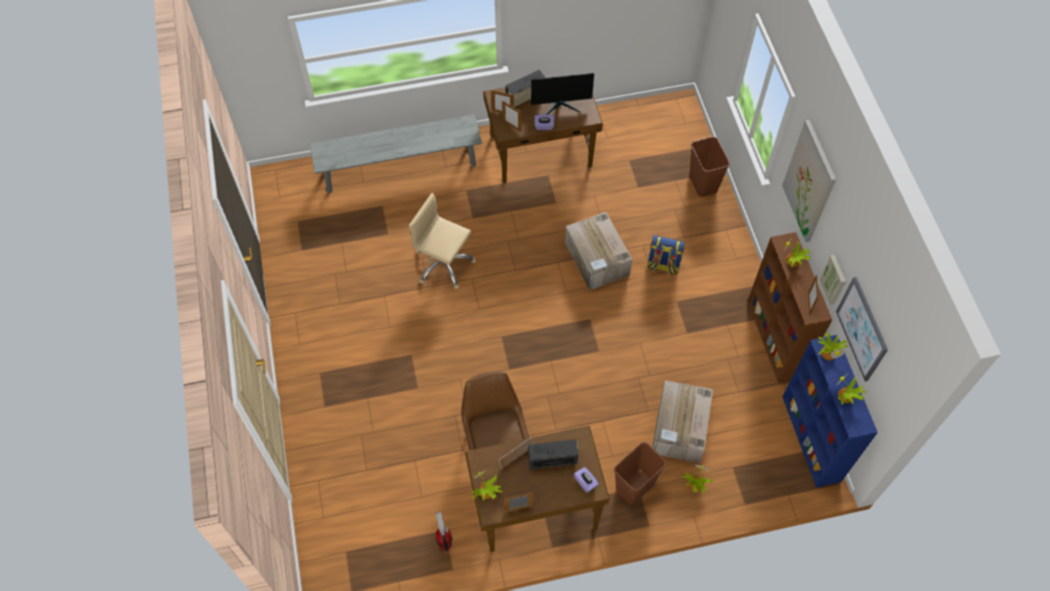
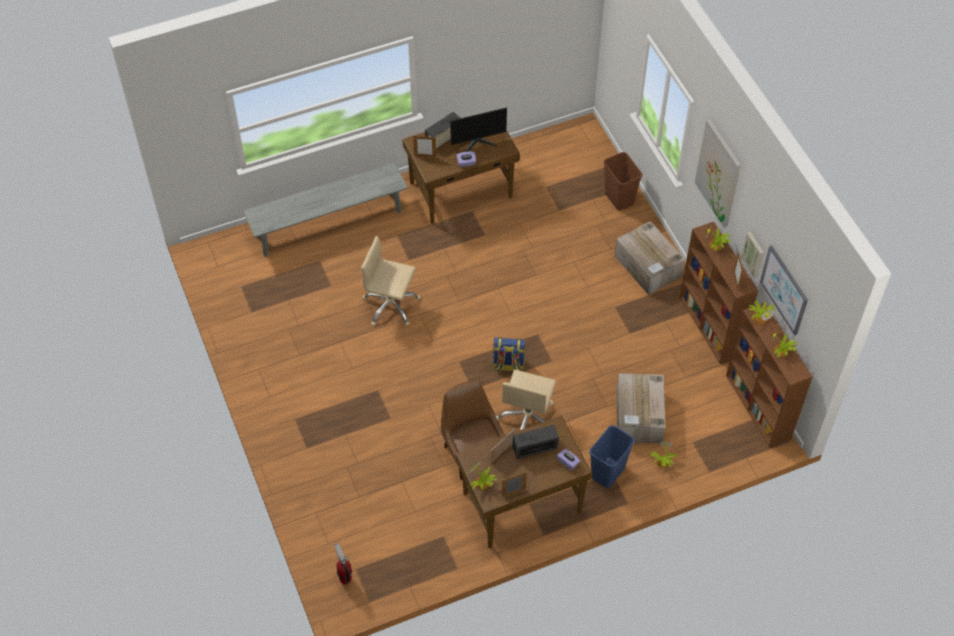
camera: 10 degrees left, 5 degrees down
(445, 544) = (446, 548): fire extinguisher -> fire extinguisher (345, 579)
(511, 126) = (436, 167): picture frame -> none
(560, 412) = (527, 419): none -> beige office chair
(597, 259) = (534, 280): cardboard box -> cardboard box (648, 267)
(635, 487) = (608, 473): brown trash can -> blue trash can
(663, 265) = (596, 277): backpack -> backpack (508, 366)
(811, 439) = (758, 407): blue bookcase -> brown bookcase

